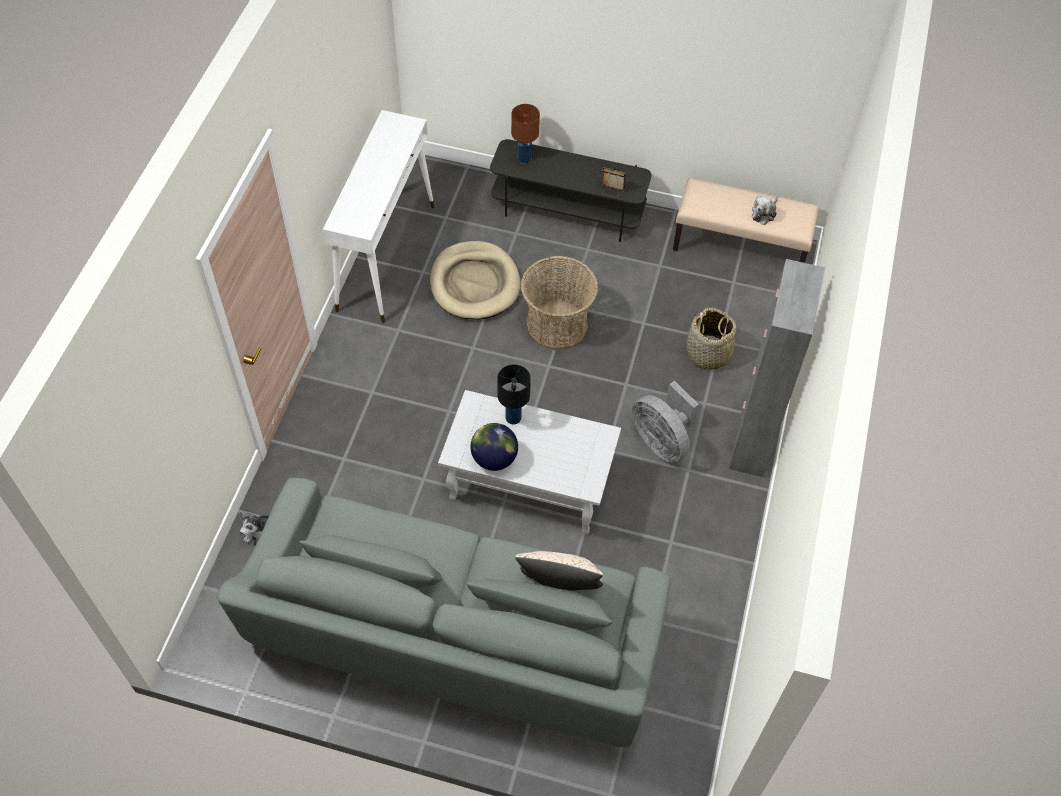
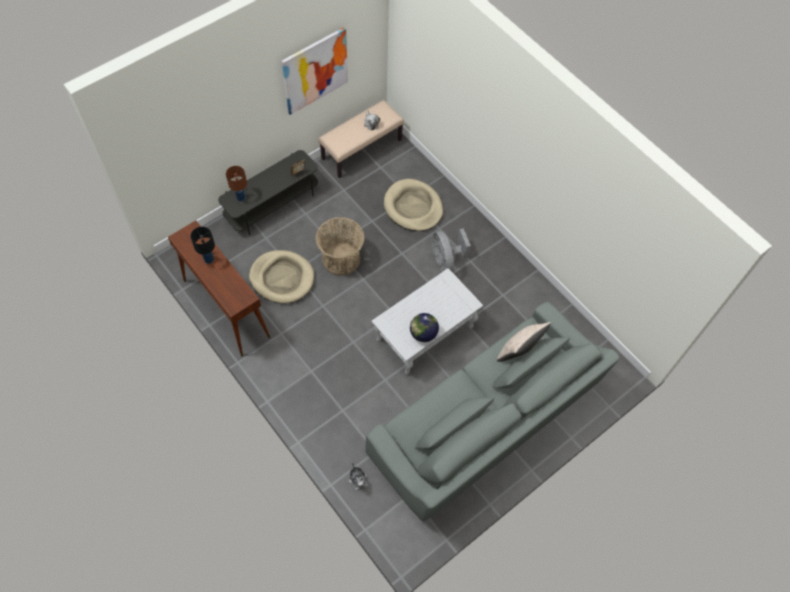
camera: 55 degrees left, 5 degrees up
(386, 256) = (226, 308): white console table -> brown console table
(513, 417) = (405, 310): black table lamp -> black table lamp (208, 259)
(662, 441) = (446, 260): grey fan -> grey fan turned 75 degrees clockwise
(708, 354) = (413, 207): basket -> beige dog bed
(715, 67) = (315, 71): none -> picture
(751, 441) = (475, 225): grey cabinet -> none

